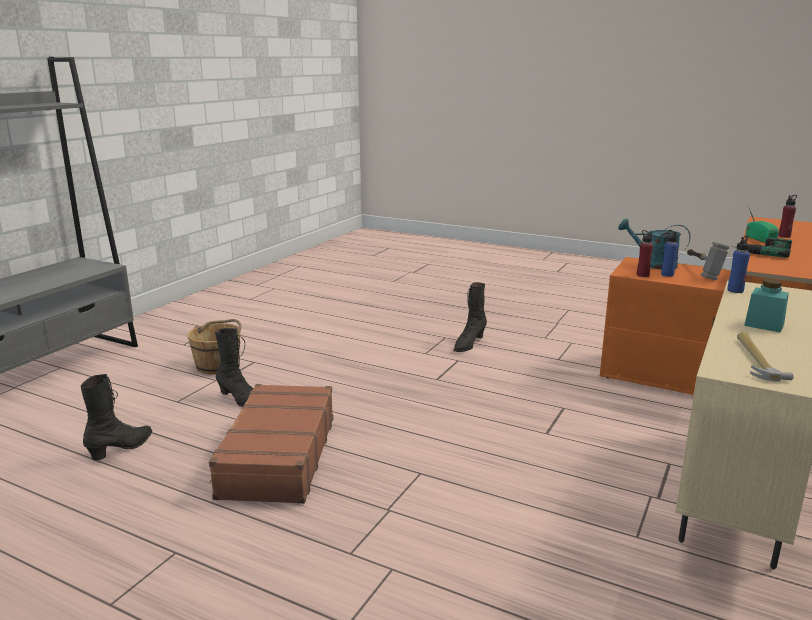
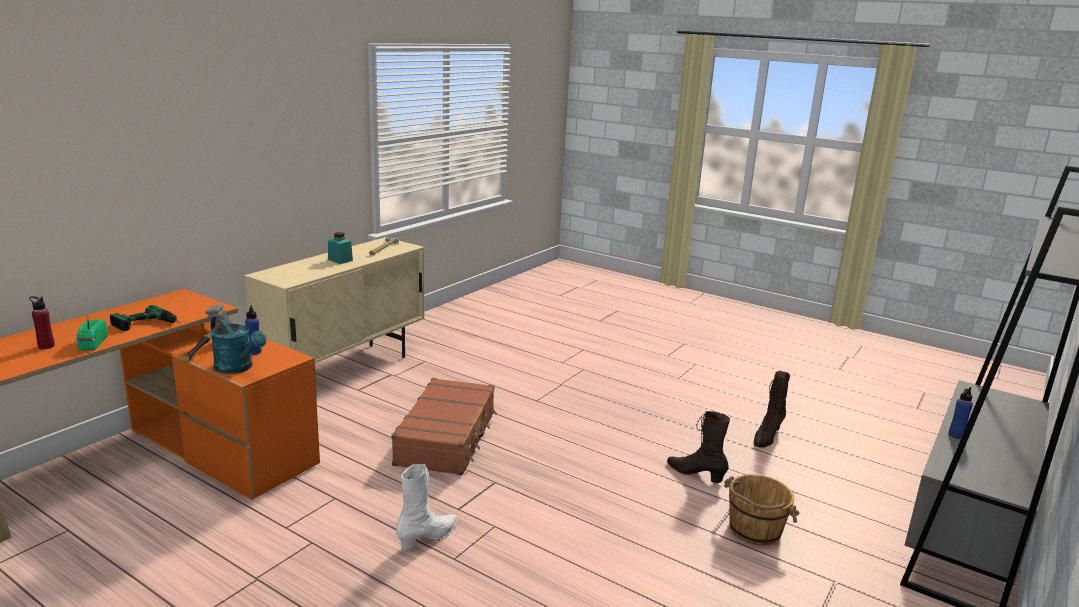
camera: 175 degrees left, 0 degrees up
(277, 456) = (640, 420): brown suitcase -> brown suitcase (447, 438)
(468, 344) = (428, 538): black boot -> white boot
(642, 275) = (281, 353): red bottle -> none
(735, 290) = (303, 279): blue bottle -> blue bottle (956, 435)

